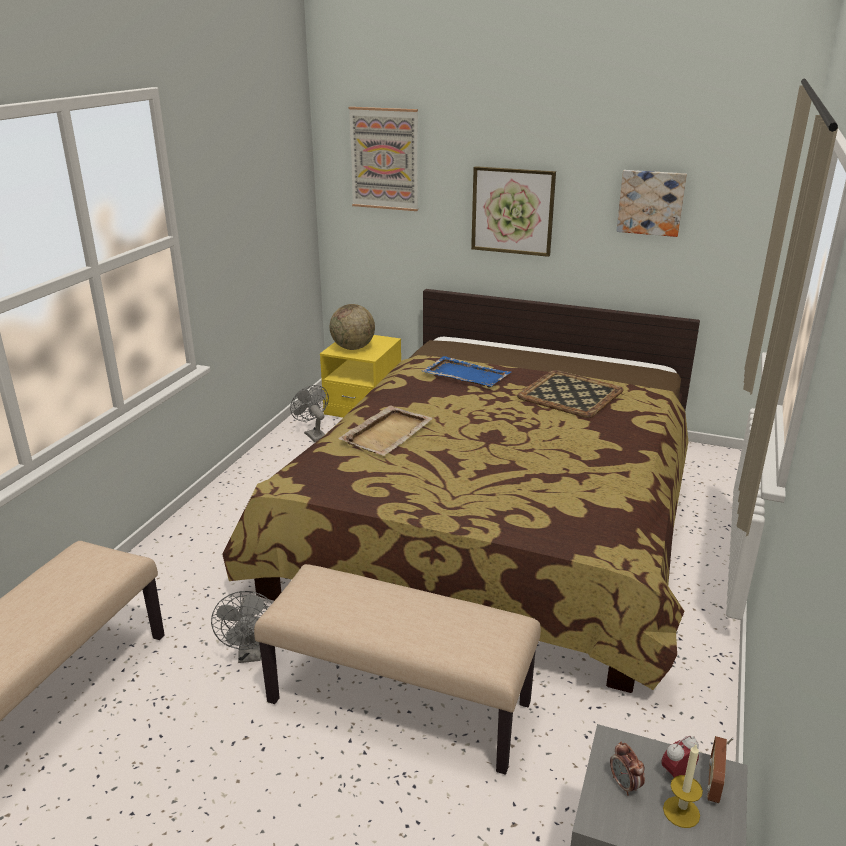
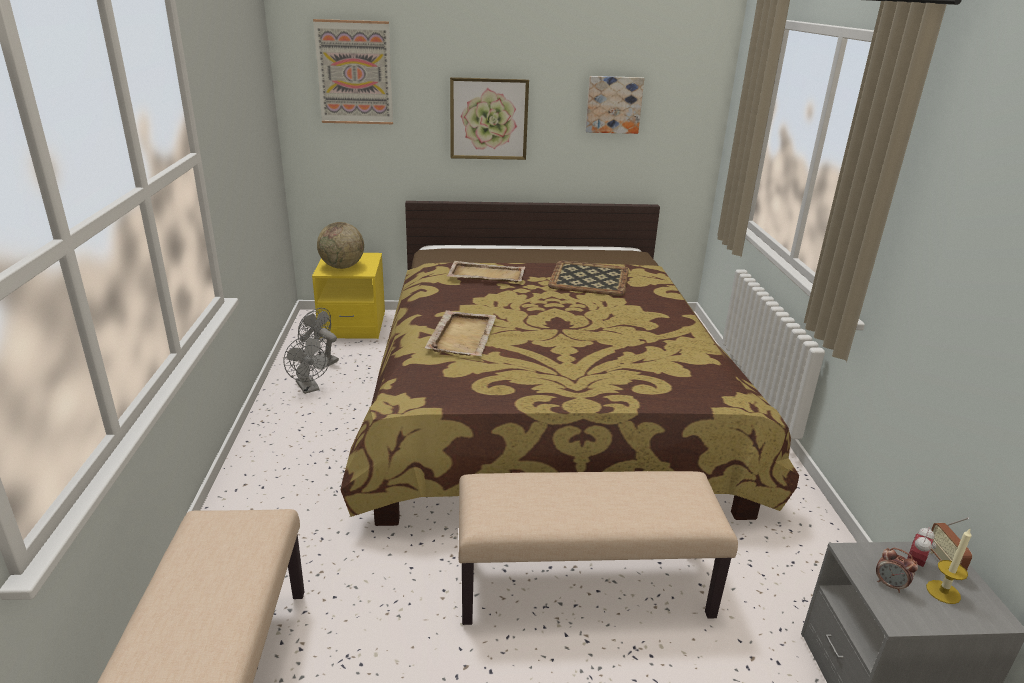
camera: 25 degrees left, 0 degrees up
(250, 654) = (411, 584): grey fan -> grey fan (309, 388)
(465, 375) = (486, 274): blue tray -> beige tray

